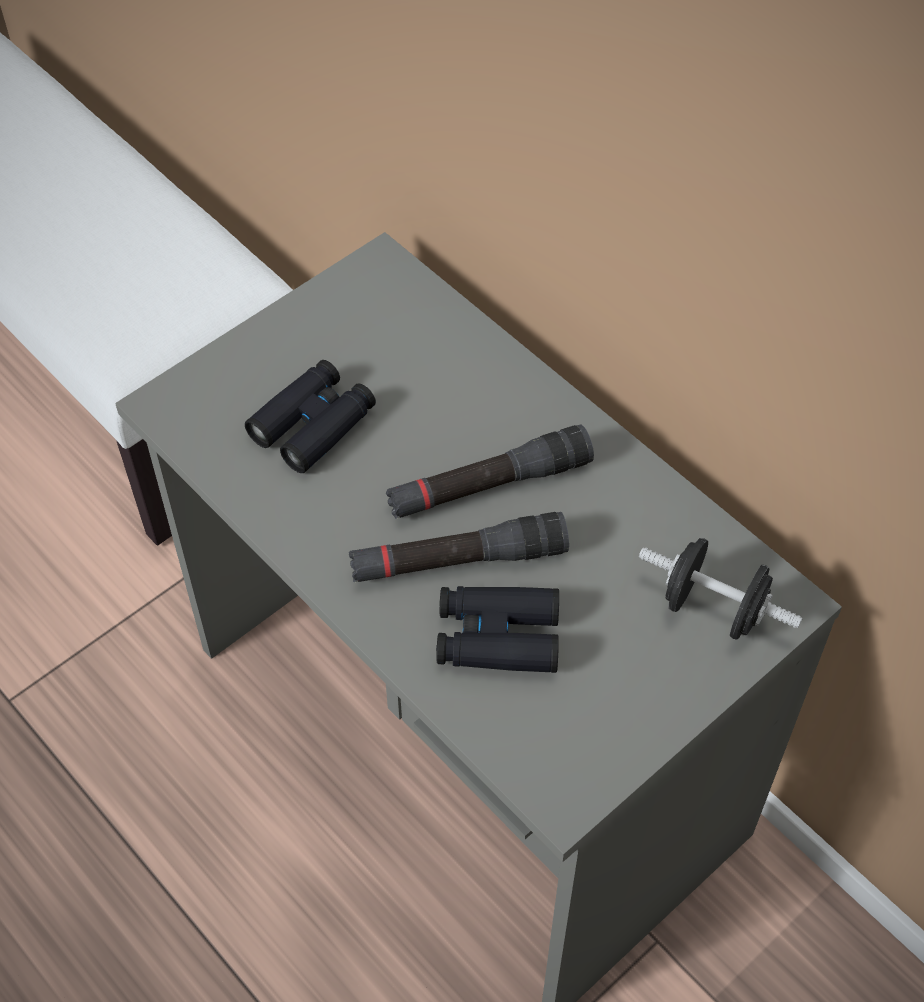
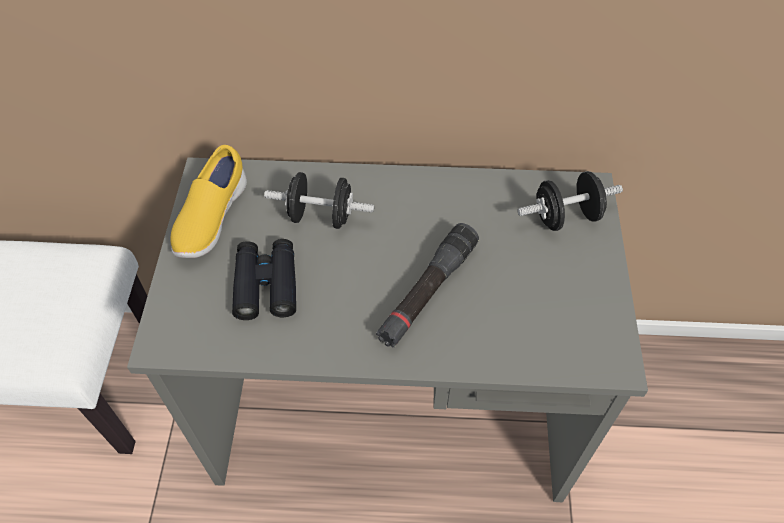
camera: 45 degrees left, 0 degrees up
(335, 316) = (211, 219): none -> yellow shoe
(444, 396) = (321, 216): none -> black dumbbell
(489, 485) = (397, 242): black flashlight -> none
(497, 637) = (491, 313): black binoculars -> none

